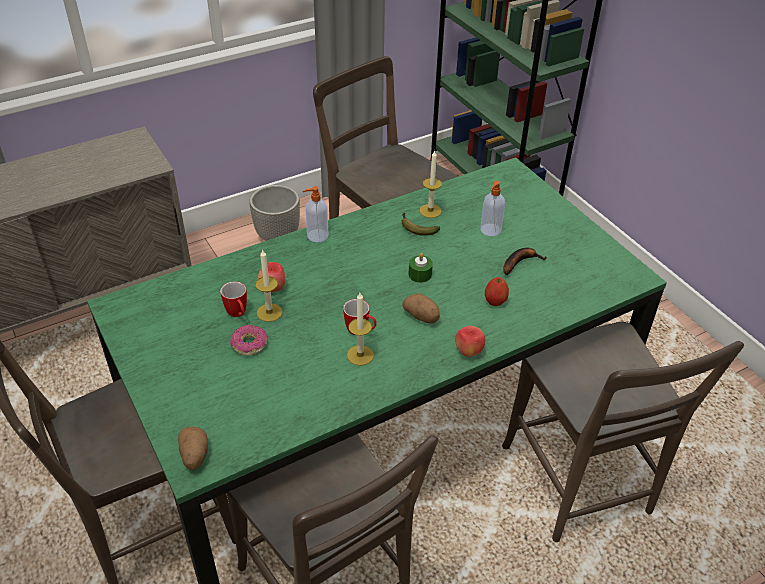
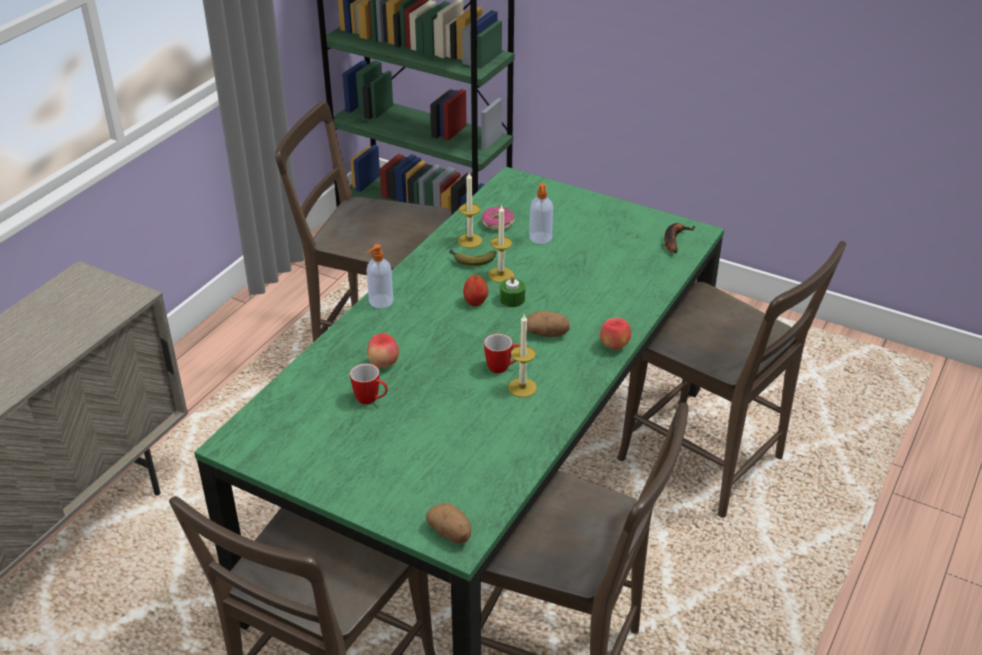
camera: 30 degrees left, 5 degrees down
(249, 344) = (408, 421): donut -> donut (497, 223)
(269, 312) = (401, 386): candle -> candle (501, 275)
(278, 236) = (228, 356): planter -> none
(495, 302) = (599, 297): apple -> apple (475, 302)
(520, 262) = (591, 256): banana -> banana (674, 239)

